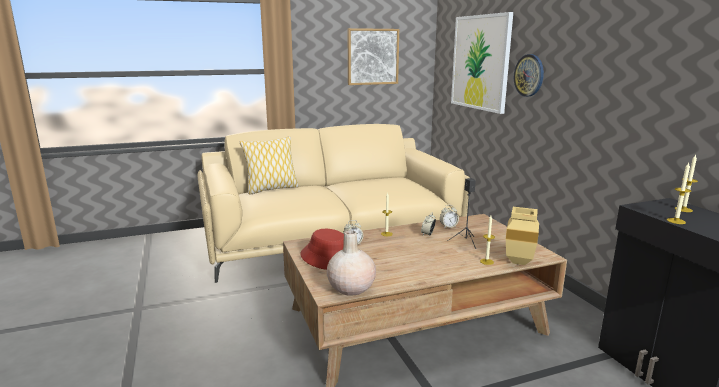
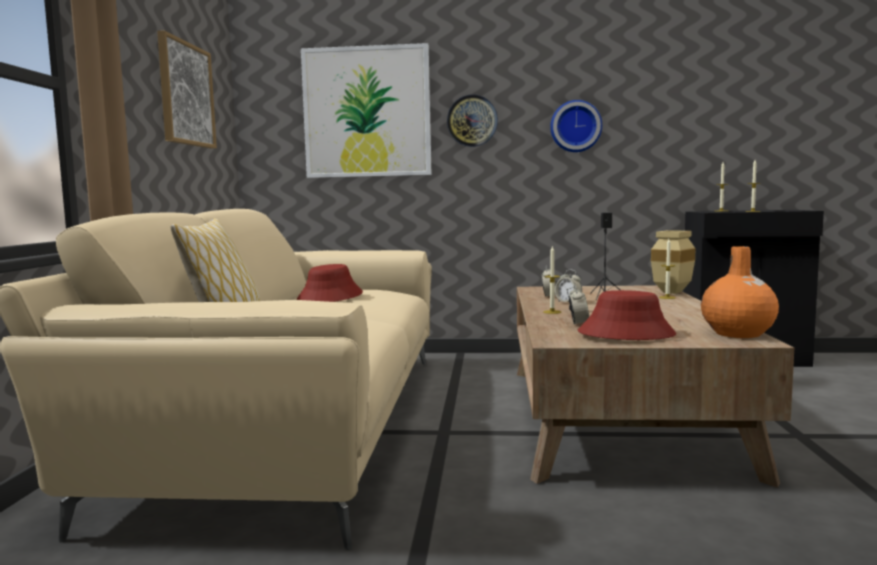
camera: 65 degrees left, 10 degrees down
(351, 288) = (737, 333): beige vase -> orange vase
(370, 183) = (330, 297): none -> red hat
(593, 89) = (575, 126): none -> wall clock

